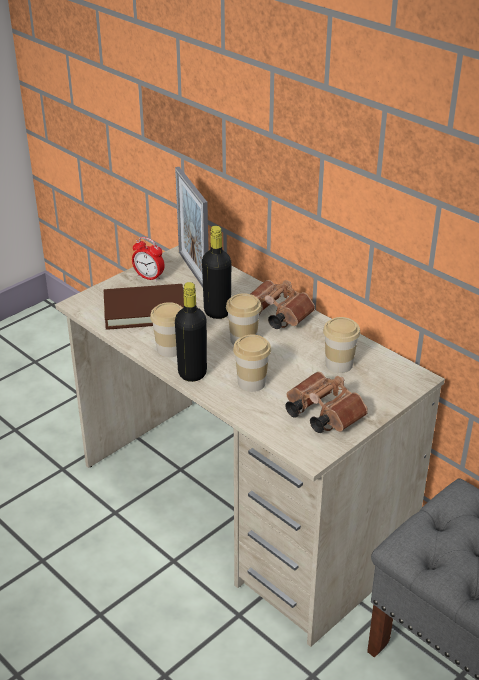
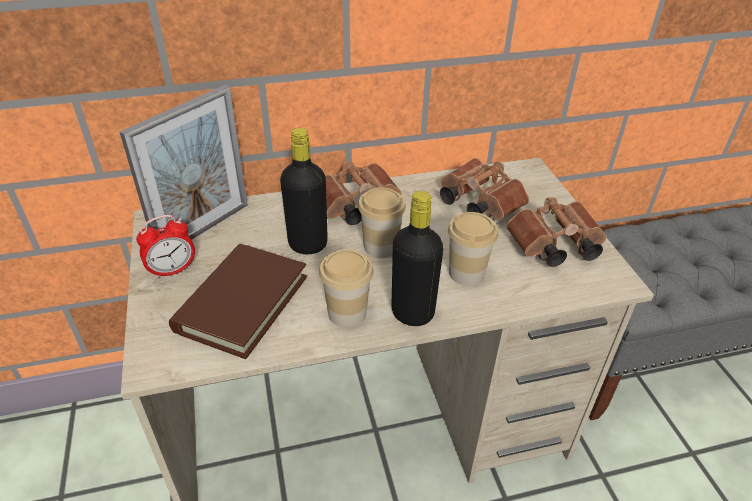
camera: 60 degrees left, 5 degrees up
(193, 271) = (204, 229): picture frame -> picture frame turned 60 degrees counterclockwise
(339, 364) = (477, 203): cup -> brown binoculars

